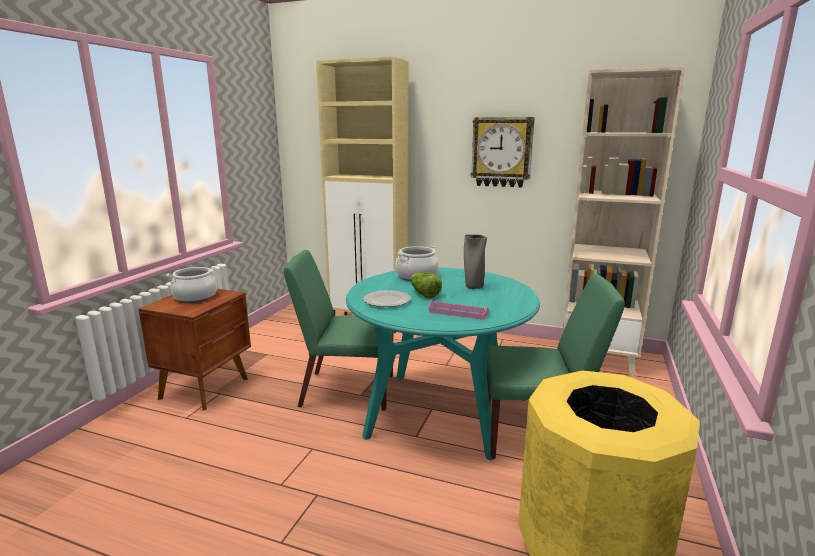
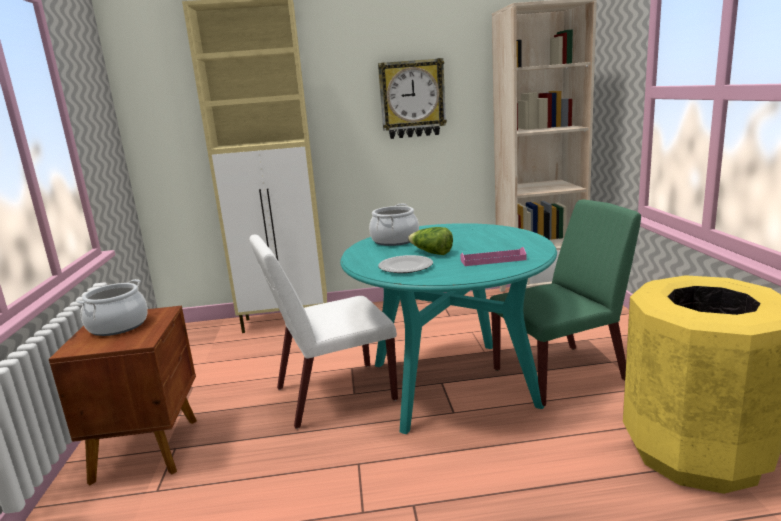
camera: 25 degrees left, 0 degrees up
(346, 390) = (333, 394): green chair -> white chair
(473, 287) = (467, 238): grey vase -> none

